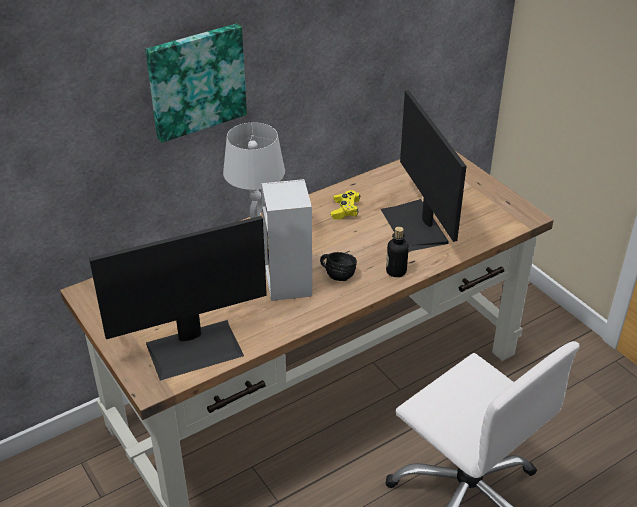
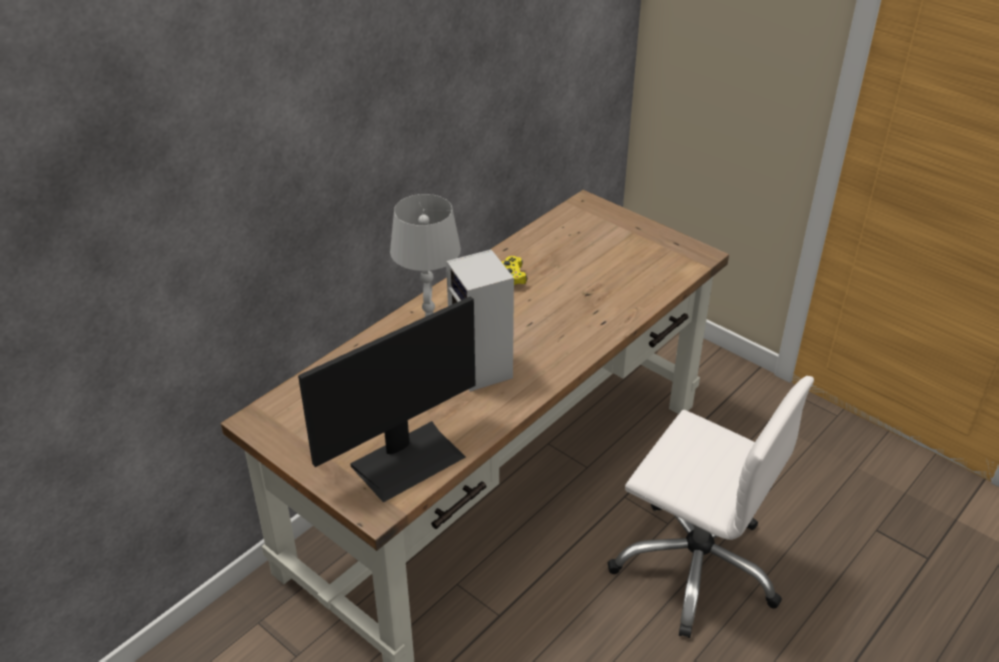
camera: 15 degrees left, 0 degrees up
(196, 81) = (348, 156): picture -> none
(337, 274) = (530, 350): black mug -> none
(396, 271) = (591, 336): bottle -> none
(415, 225) = (591, 283): monitor -> none

